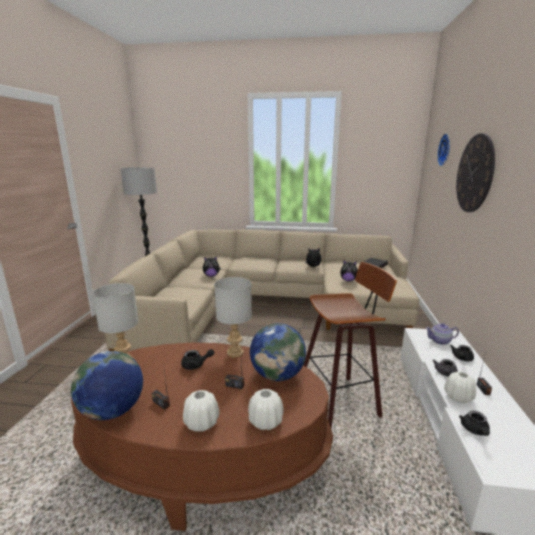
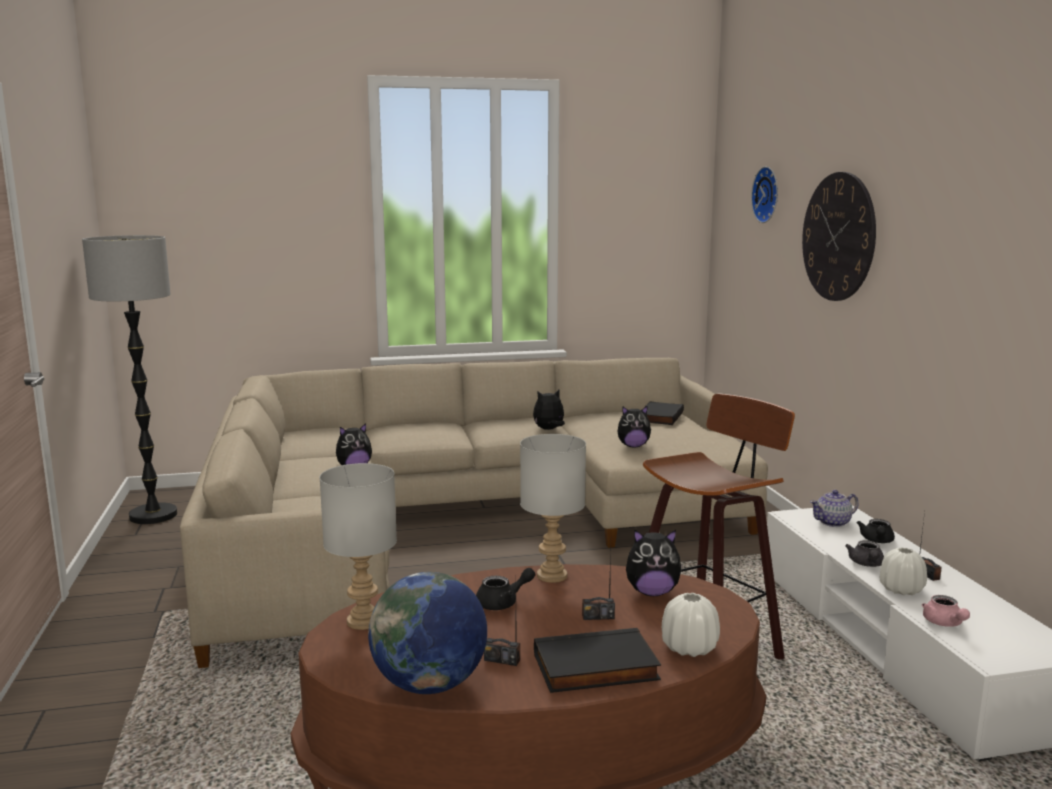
camera: 20 degrees left, 5 degrees down
(201, 423) = (595, 668): white vase -> black book
(277, 375) = (652, 592): globe -> plush toy
(475, 430) = (944, 623): black teapot -> pink teapot

